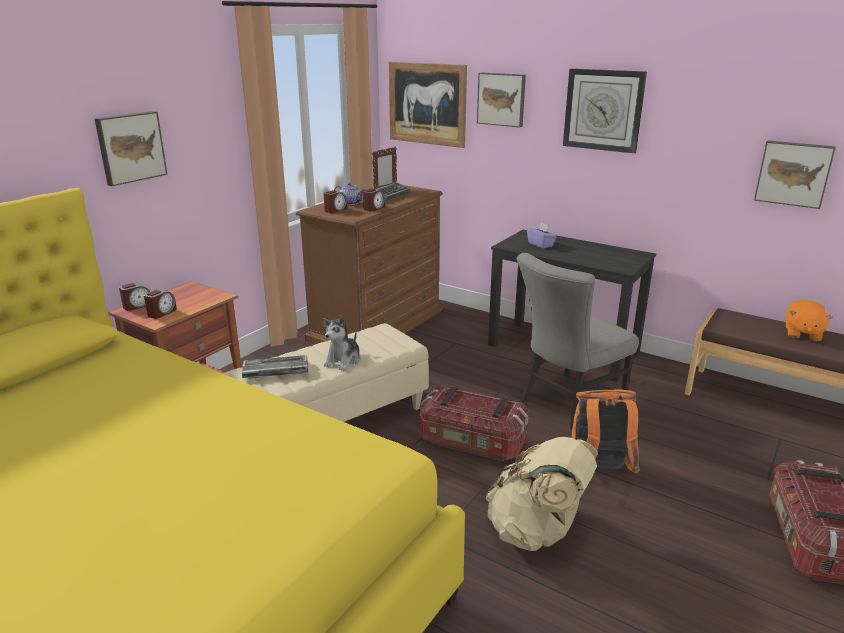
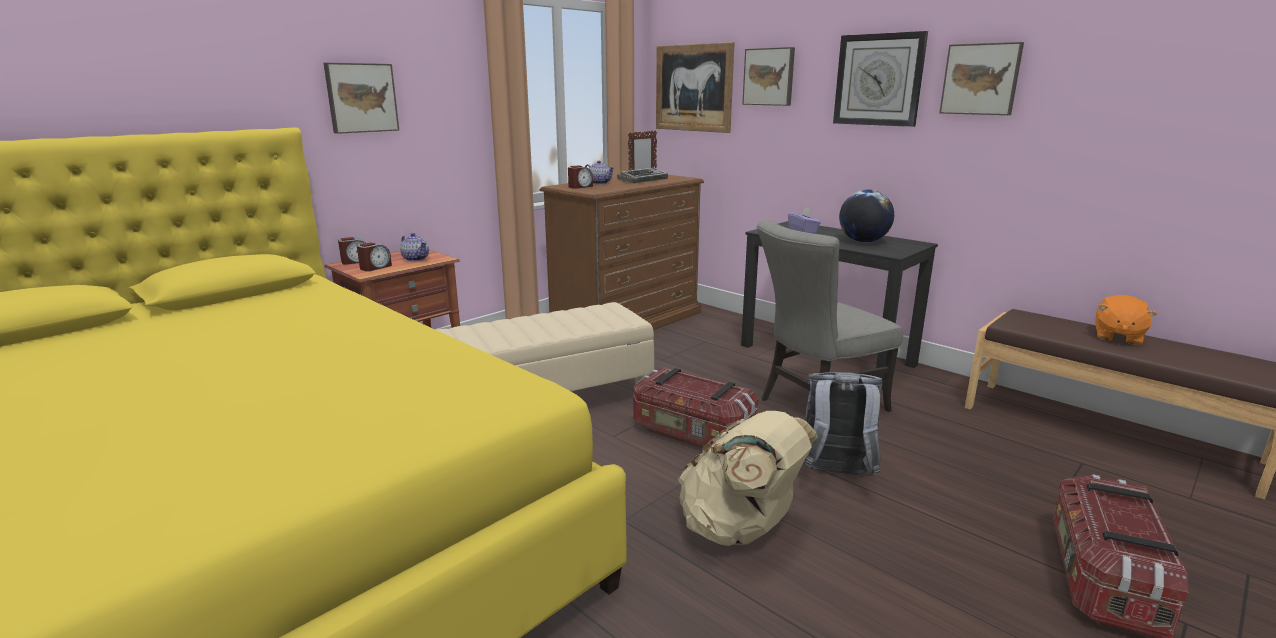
camera: 10 degrees right, 5 degrees down
(195, 298) = (416, 259): none -> teapot
(275, 371) = (479, 333): keyboard -> none
(343, 361) = (555, 329): plush toy -> none
(373, 208) = (621, 187): alarm clock -> none
(595, 254) = (863, 241): none -> globe
(598, 471) = (835, 475): orange backpack -> grey backpack
(793, 173) = (1107, 139): picture -> picture (981, 79)

